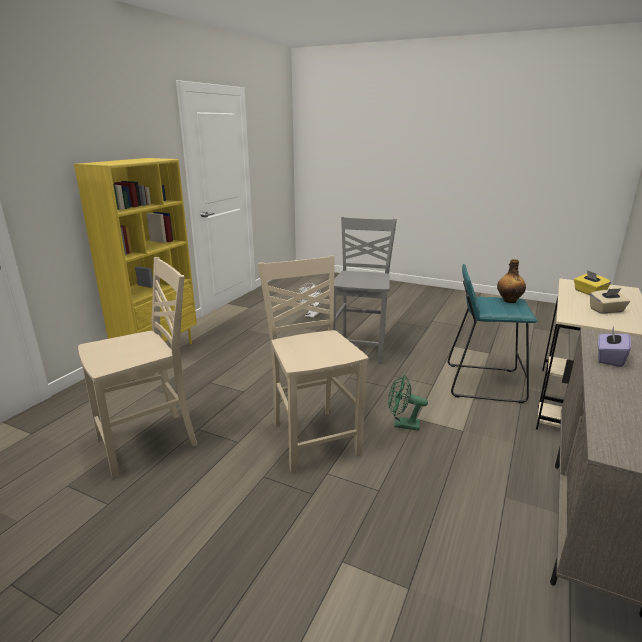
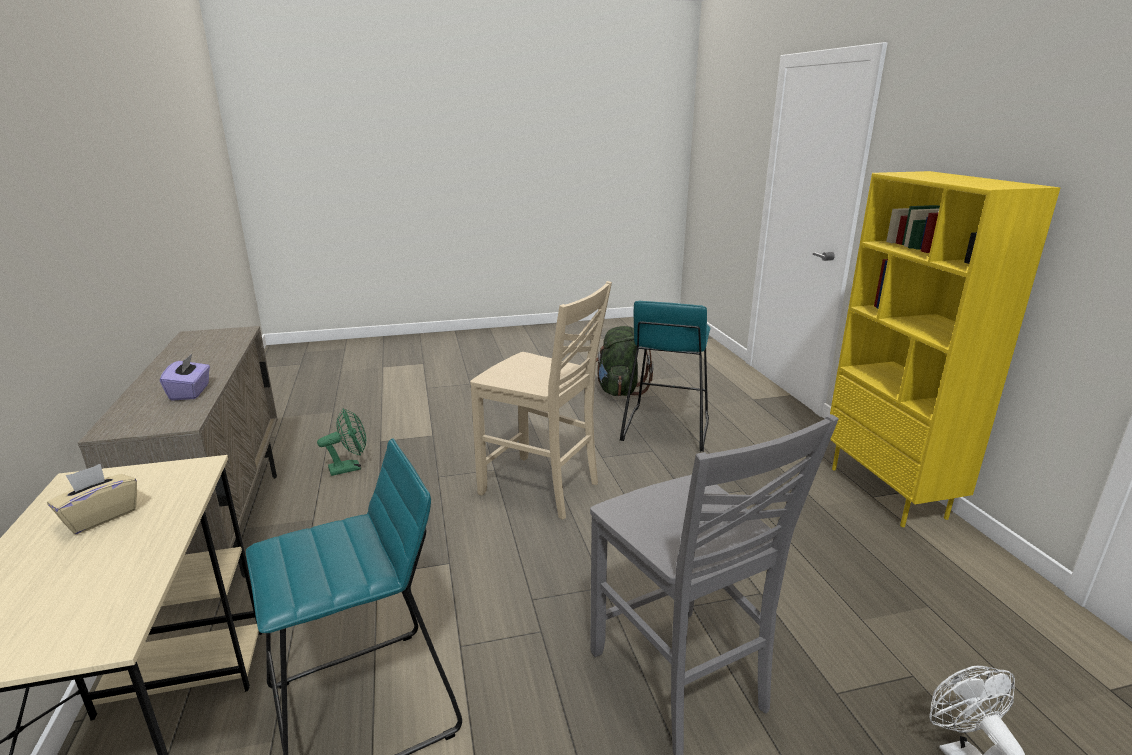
camera: 140 degrees right, 0 degrees up
(72, 518) = (619, 390): none -> green backpack
(150, 442) = (665, 428): beige chair -> turquoise stool
(402, 425) = (461, 546): green fan -> green fan (350, 468)
(509, 300) = (306, 583): bottle -> none
(588, 292) = (88, 586): yellow tissue box -> none

